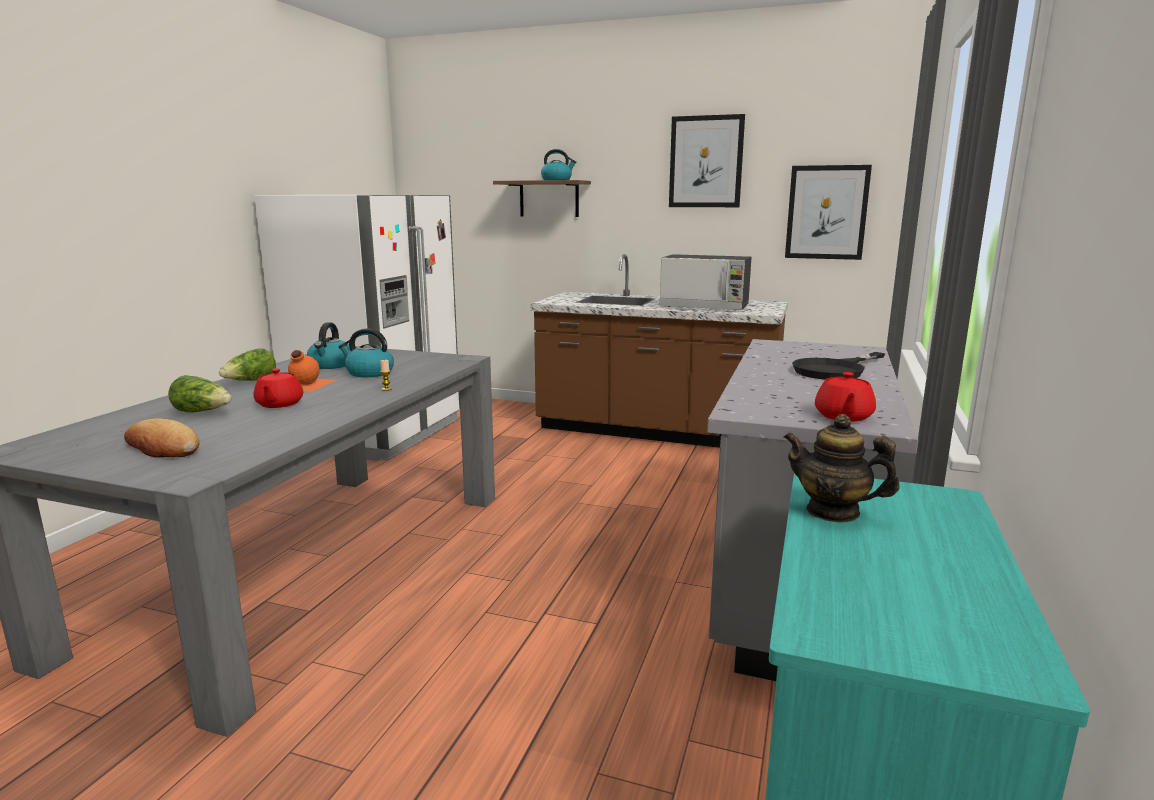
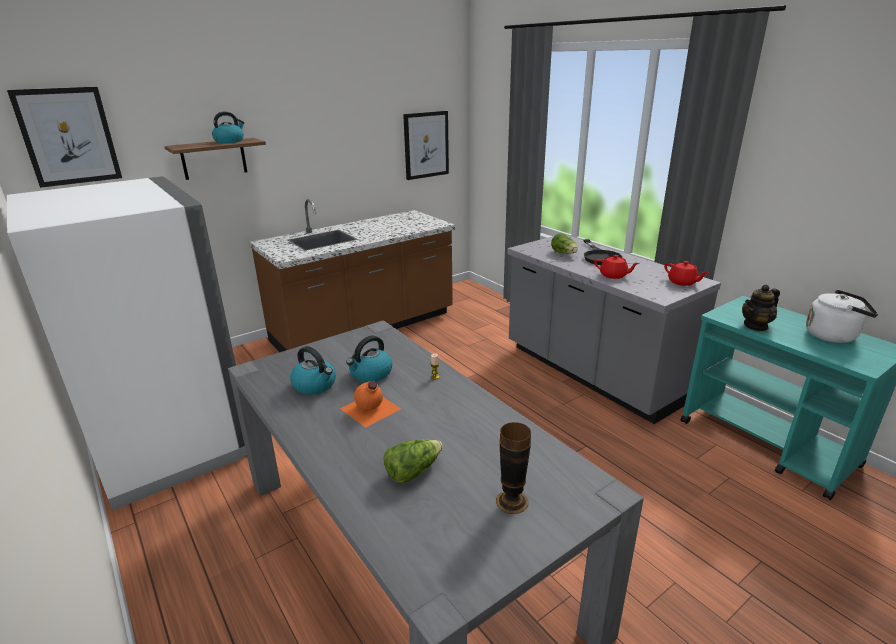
camera: 55 degrees left, 10 degrees up
(163, 448) = (512, 501): bread -> vase
(251, 381) = (324, 433): lettuce -> lettuce (564, 253)
(279, 404) = (428, 429): red teapot -> red teapot (614, 275)
(705, 306) = (393, 228): microwave -> none
(706, 162) = (346, 114): picture -> picture (68, 136)
(946, 591) = (833, 335): none -> white kettle

